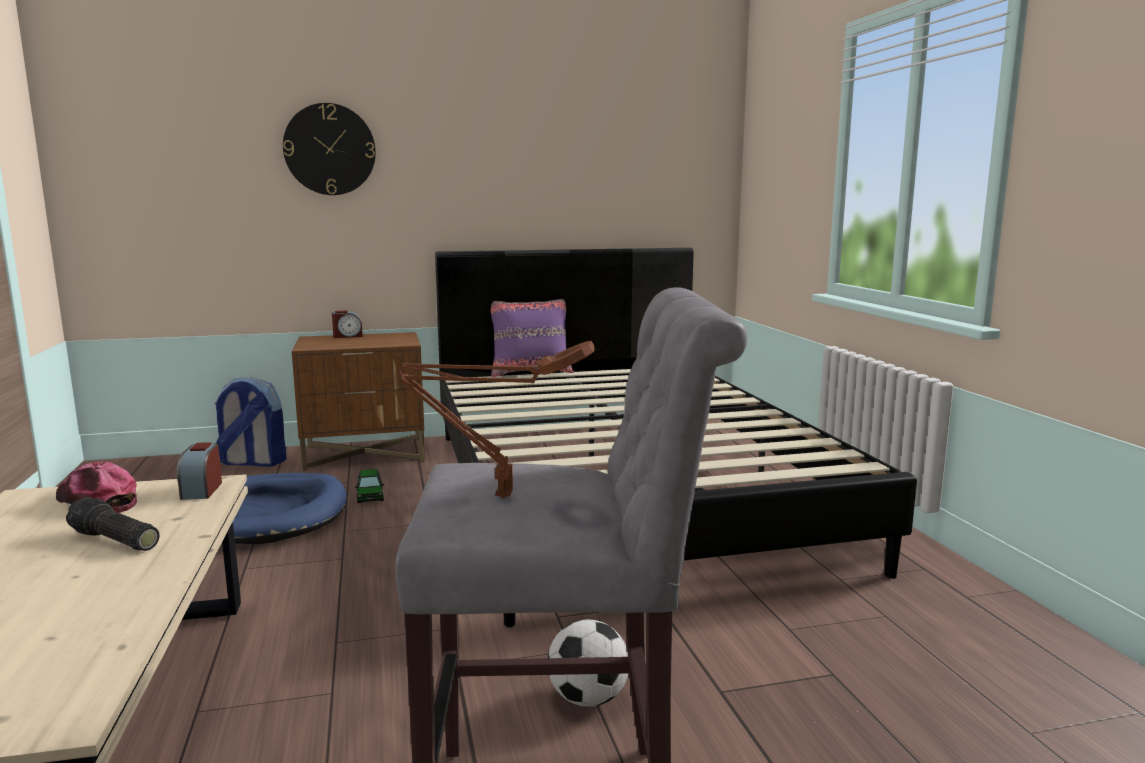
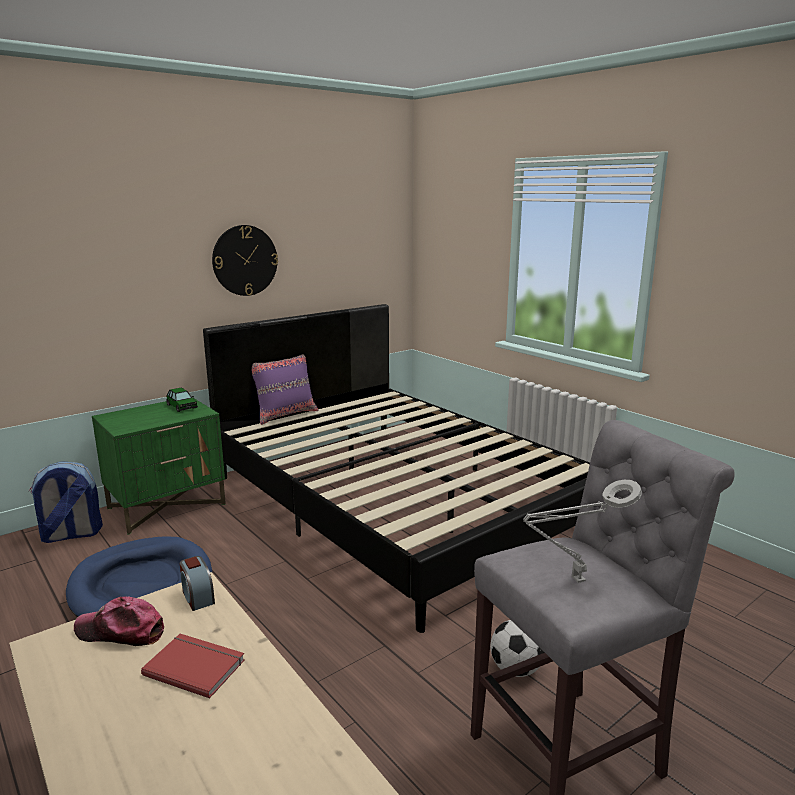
camera: 25 degrees left, 5 degrees up
(113, 541) = (195, 666): flashlight -> red book
(329, 149) = (106, 248): wall clock -> wall clock (245, 260)
(348, 336) = (138, 409): alarm clock -> none
(365, 454) = (167, 506): brown nightstand -> green nightstand
(370, 496) = (213, 546): toy car -> toy car (182, 406)
(497, 495) = (574, 581): brown table lamp -> grey table lamp

